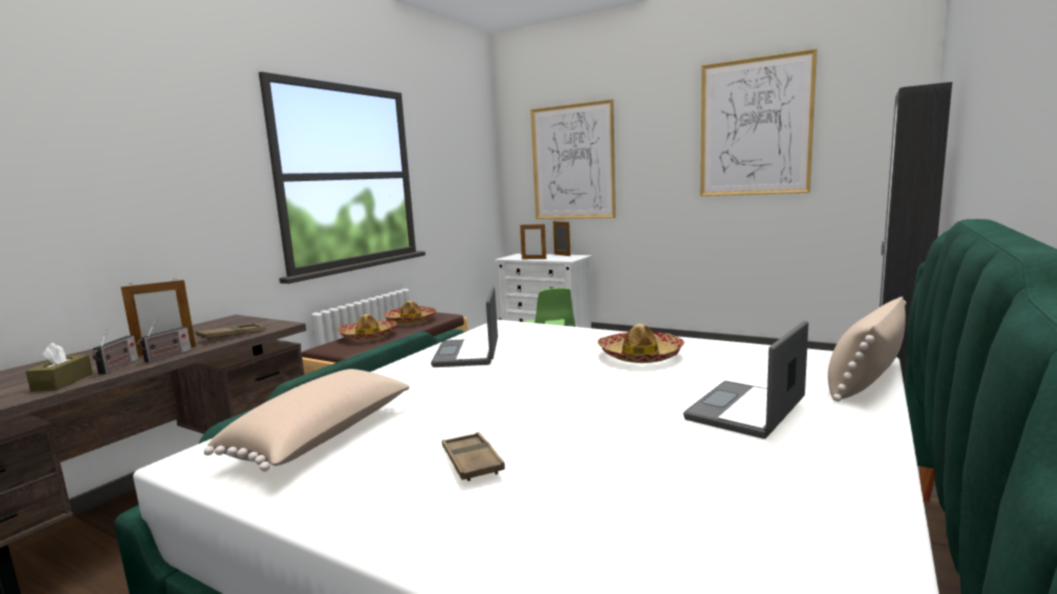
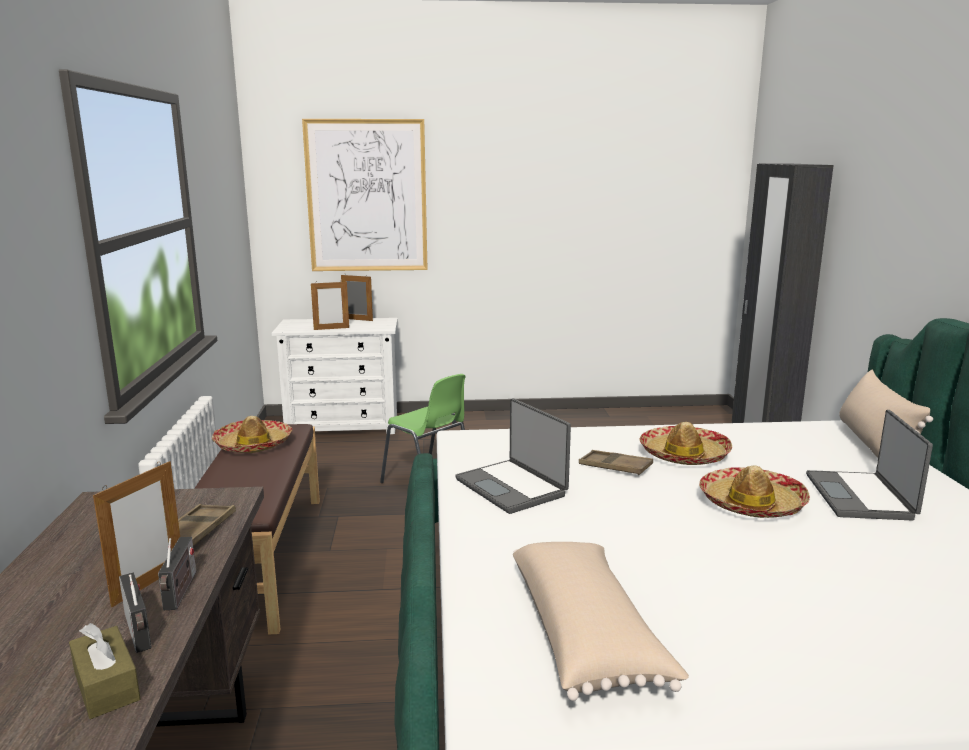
camera: 35 degrees left, 5 degrees up
(368, 336) = (235, 481): hat -> hat (751, 504)
(471, 462) = (772, 611): brown tray -> brown tray (615, 467)
(755, 127) = (591, 170): picture -> none

